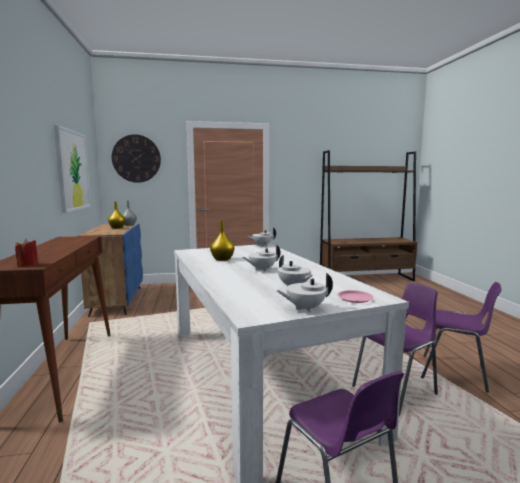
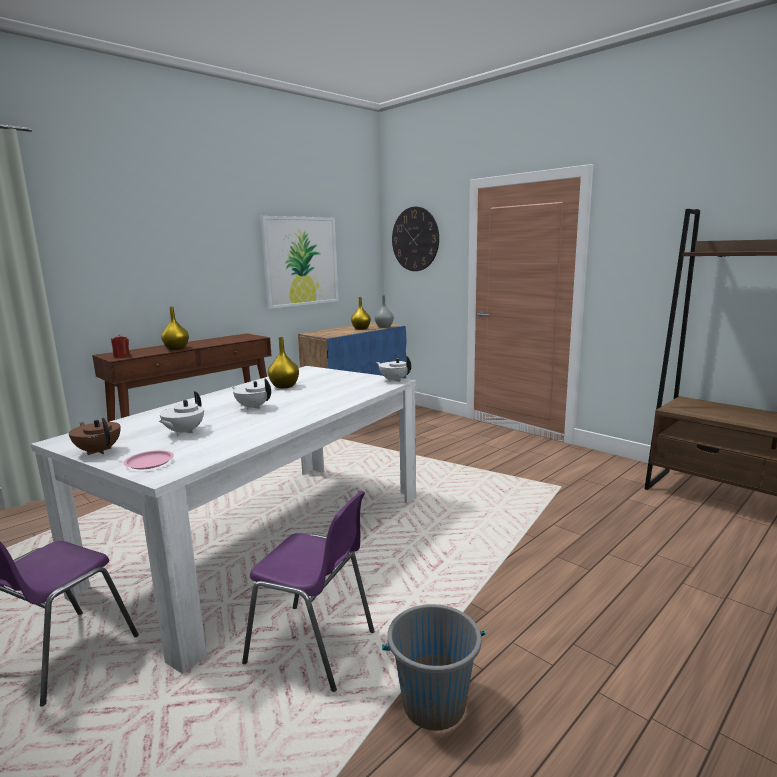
camera: 55 degrees right, 5 degrees up
(57, 252) = (176, 348): none -> yellow vase
(305, 308) = (99, 451): white teapot -> brown teapot
(455, 374) = (434, 704): purple chair -> grey bucket

